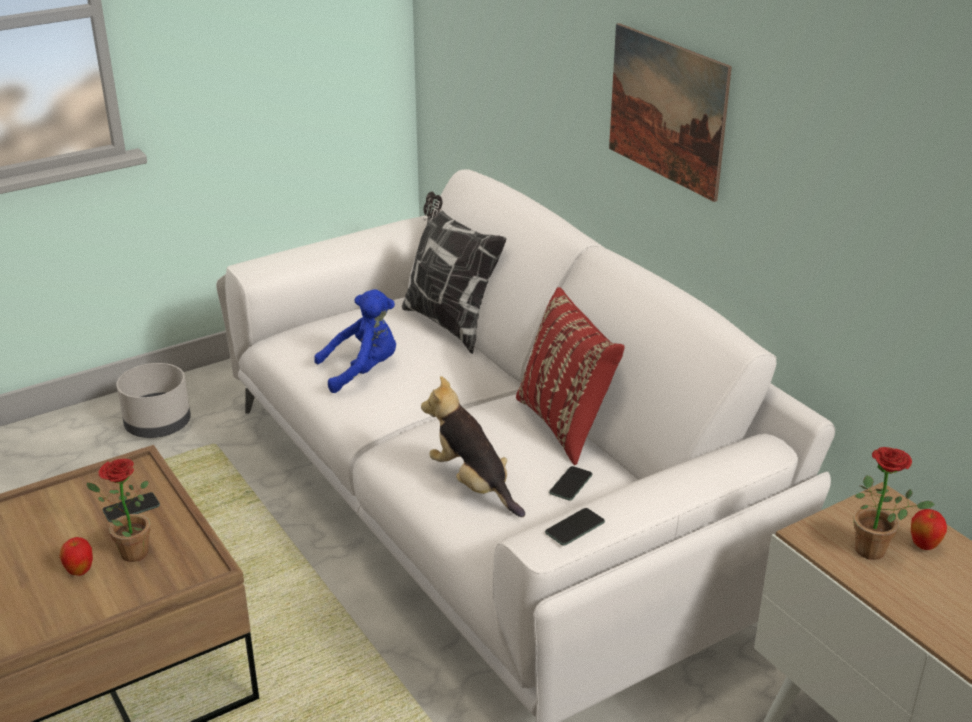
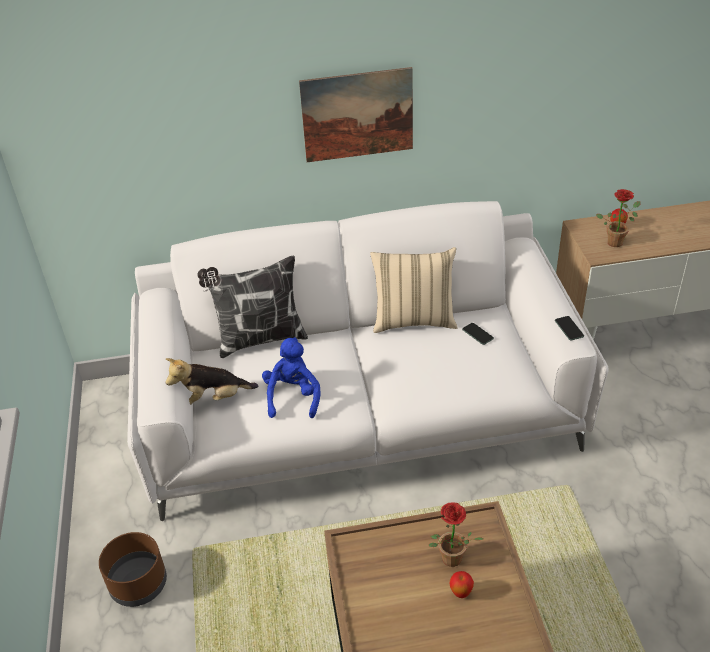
camera: 65 degrees left, 10 degrees up
(131, 508) = (397, 555): phone -> none
(158, 424) = (138, 583): grey planter -> brown planter
(473, 484) = (457, 374): plush toy -> plush toy (213, 399)
(566, 425) = (414, 320): red pillow -> beige pillow

